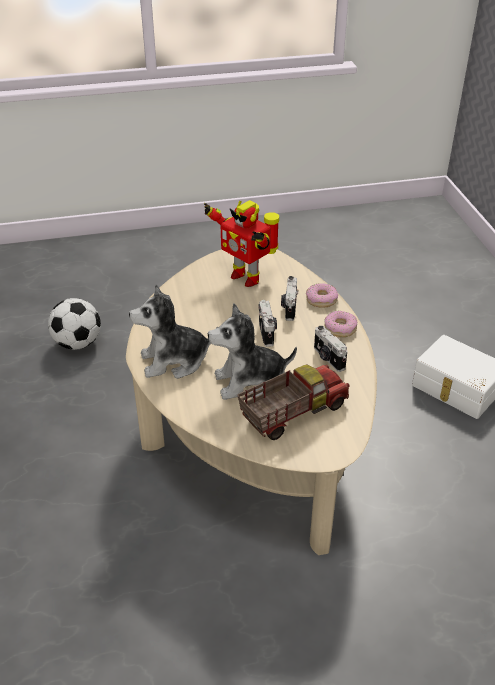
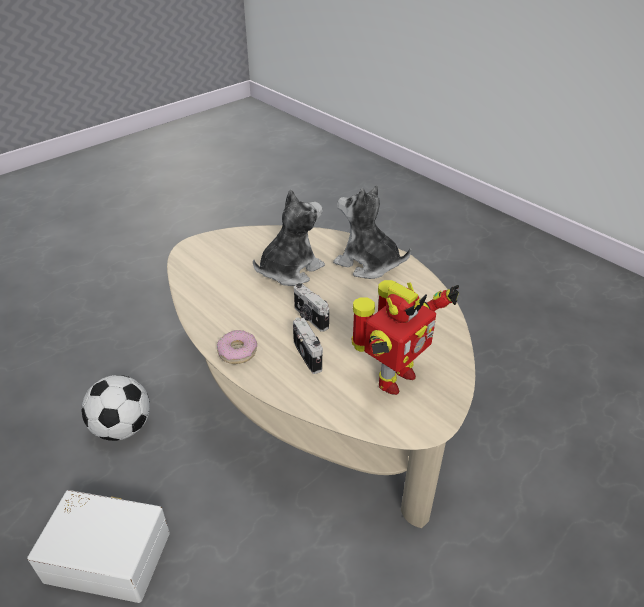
camera: 150 degrees right, 0 degrees up
(78, 343) = (569, 409): football -> football (123, 428)
(174, 361) = (367, 263): plush toy -> plush toy turned 105 degrees counterclockwise
(246, 277) = (392, 378): toy robot -> toy robot turned 120 degrees clockwise
(292, 413) = (238, 260): toy truck -> none
(321, 299) = (279, 382): donut -> none
(328, 358) = (233, 314): camera -> none

